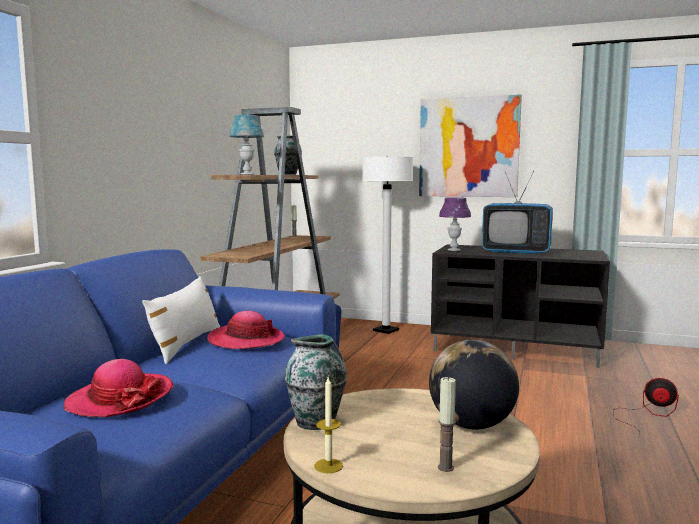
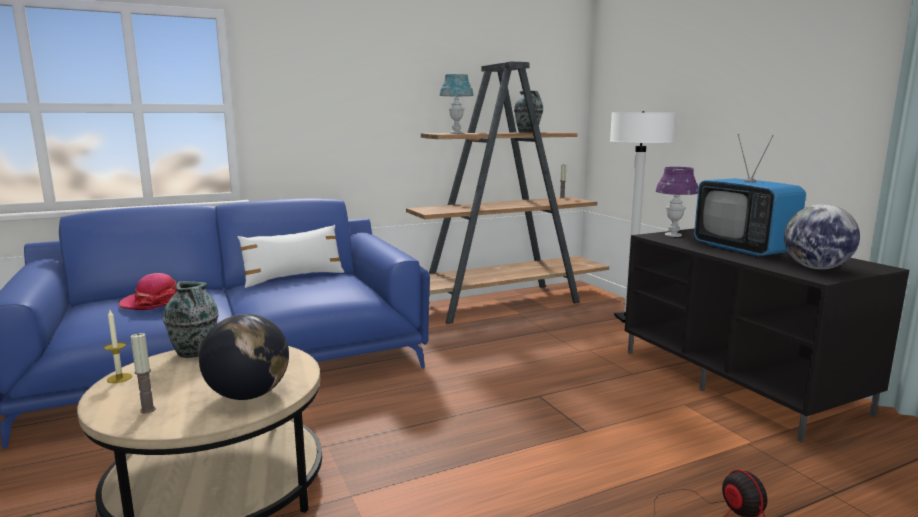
camera: 45 degrees right, 5 degrees up
(246, 340) = (322, 284): hat -> none
(468, 147) = (755, 98): picture -> none
(576, 255) = (816, 268): none -> globe

